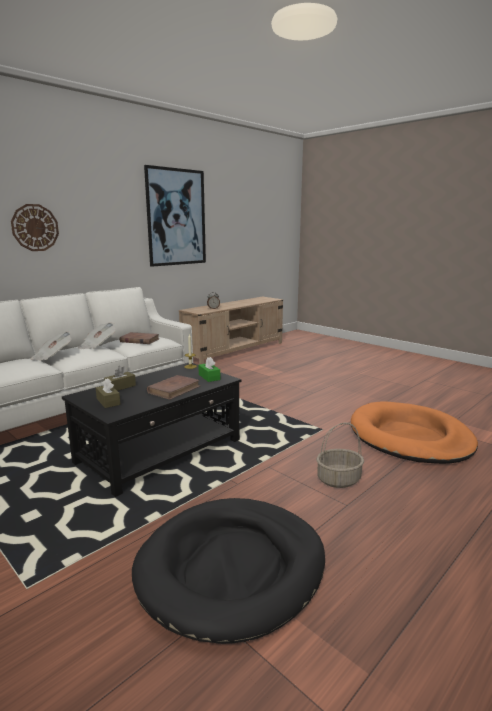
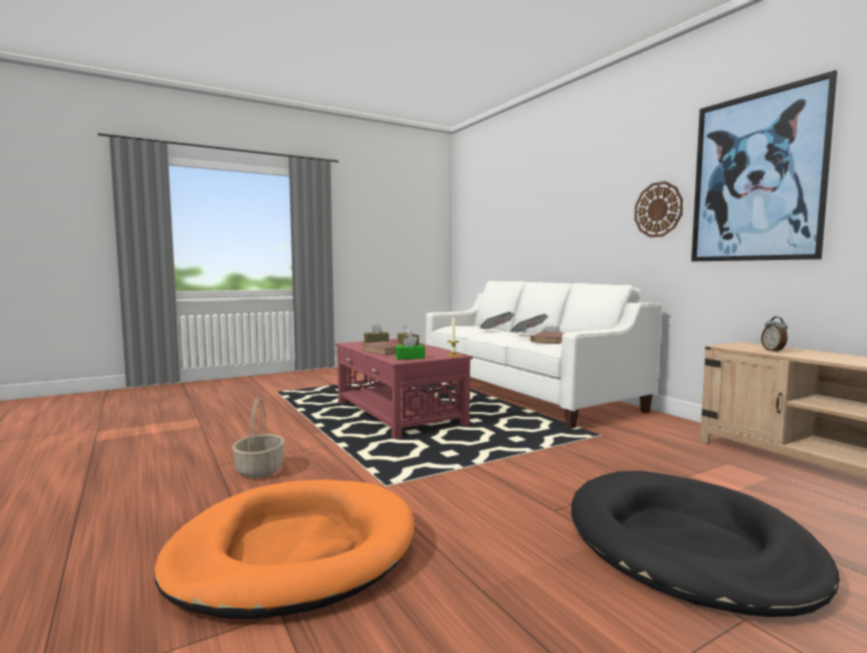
camera: 105 degrees right, 10 degrees down
(35, 227) = (572, 217): wall clock -> wall clock (658, 209)
(161, 451) = (398, 414): black coffee table -> red coffee table
(232, 568) = (219, 423): black dog bed -> black dog bed (687, 545)

